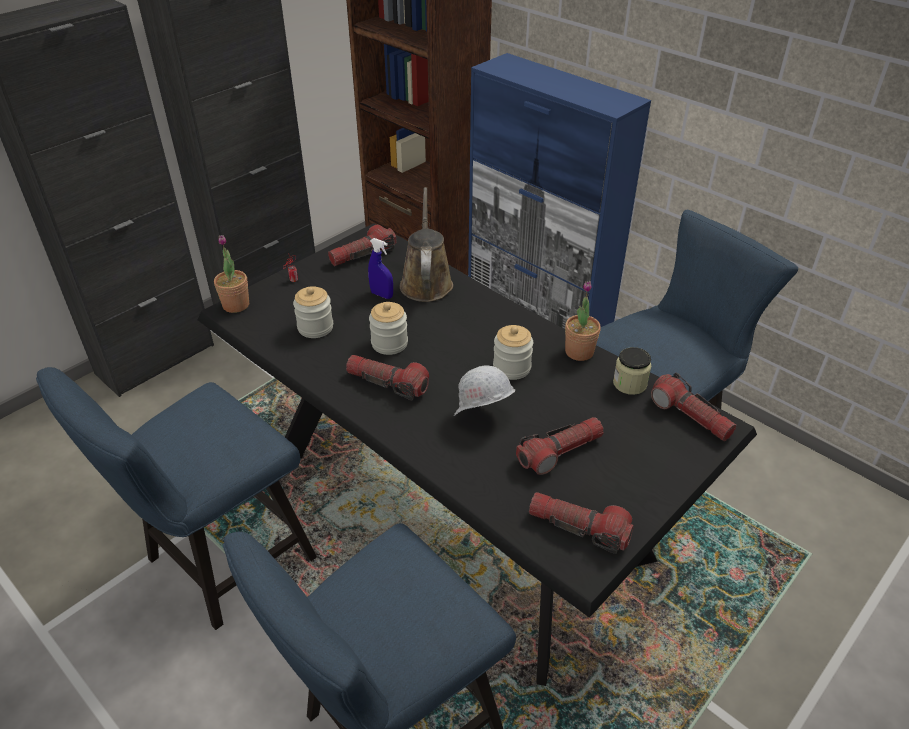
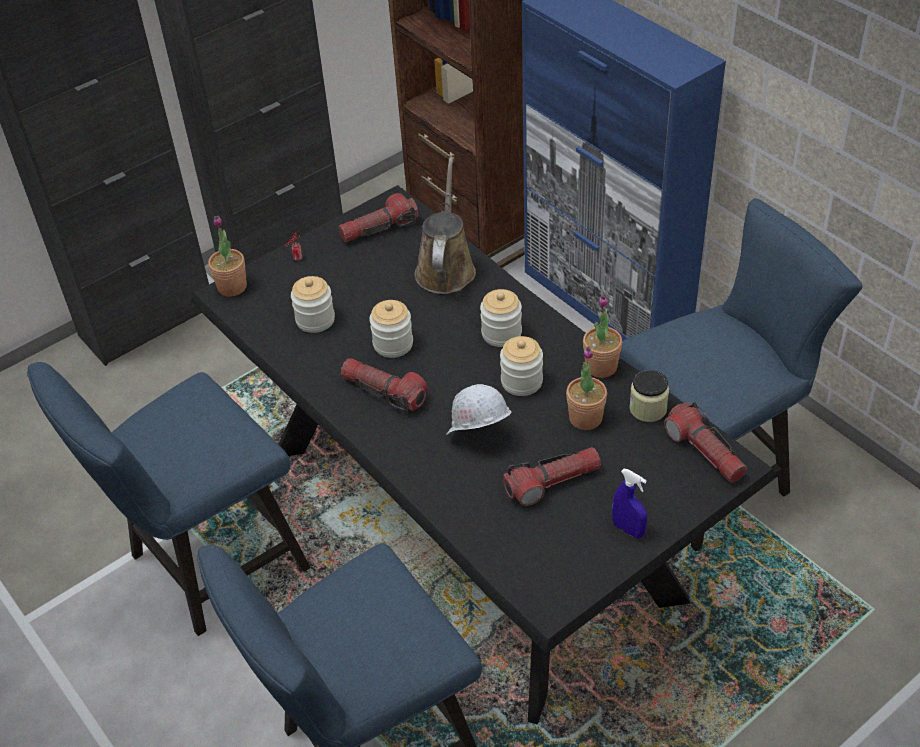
camera: 10 degrees right, 5 degrees up
(381, 295) = (393, 282): blue spray bottle -> blue spray bottle (628, 529)
(485, 330) = (501, 333): none -> jar
(576, 395) = (585, 418): none -> potted plant
(579, 528) = (553, 564): flashlight -> none

